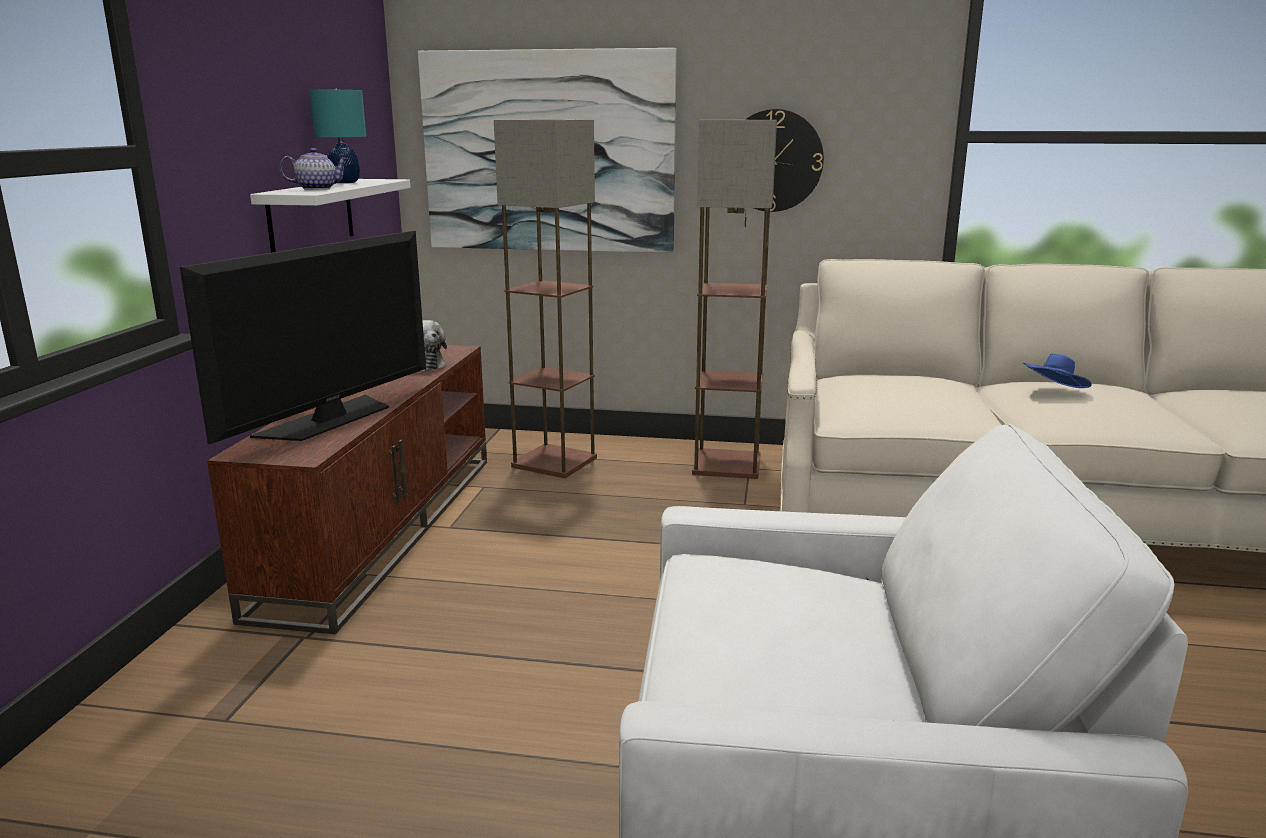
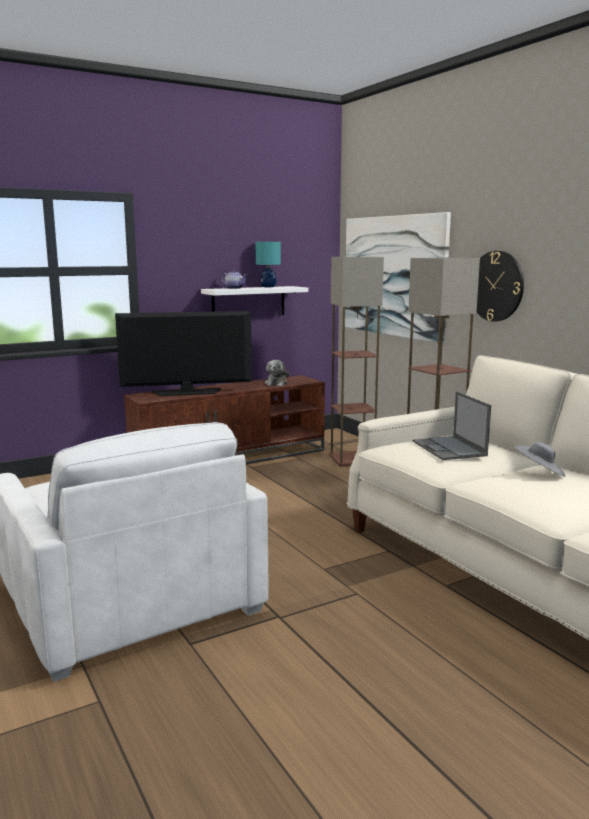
camera: 50 degrees right, 5 degrees down
(920, 392) = (449, 449): none -> laptop
(1054, 391) = (539, 472): blue hat -> grey hat

